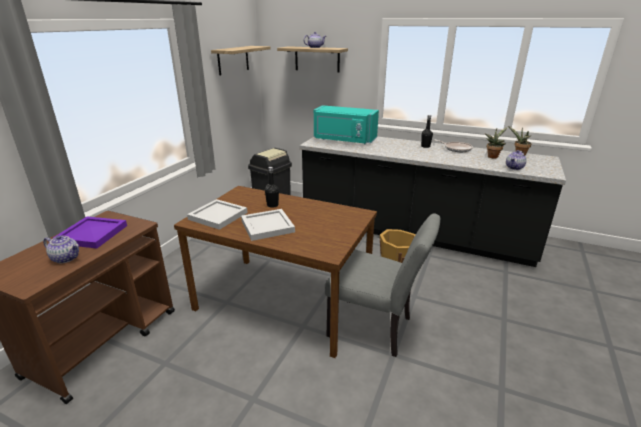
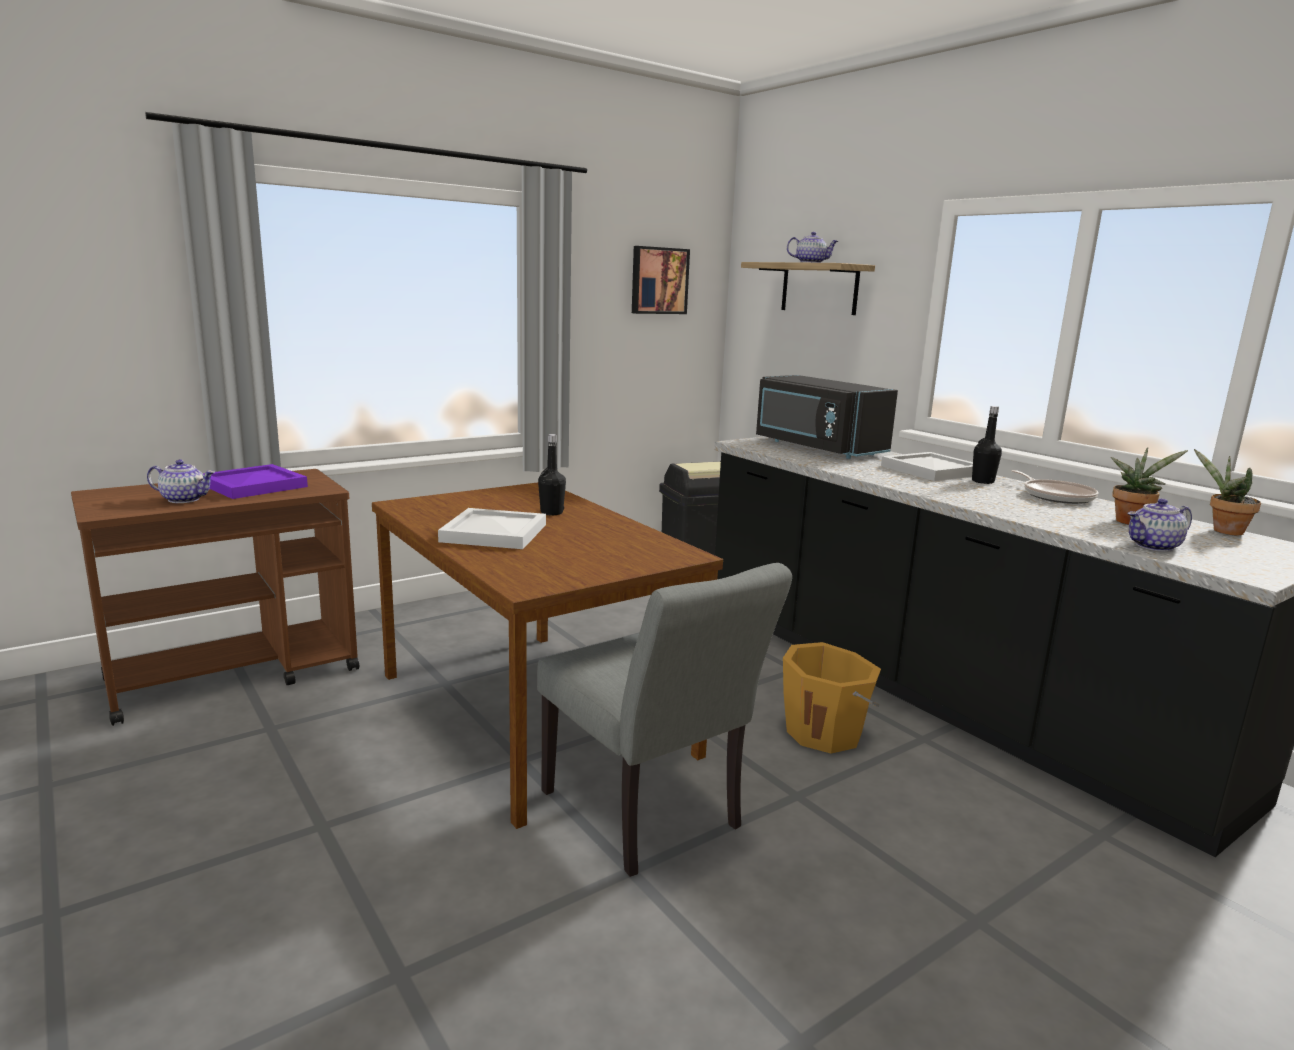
camera: 30 degrees right, 10 degrees down
(66, 258) = (185, 499): teapot -> teapot turned 45 degrees counterclockwise
(219, 216) = (448, 506): white tray -> white tray (933, 470)
(233, 60) = (658, 280): shelf -> picture
(344, 140) = (816, 448): turquoise microwave -> black microwave

